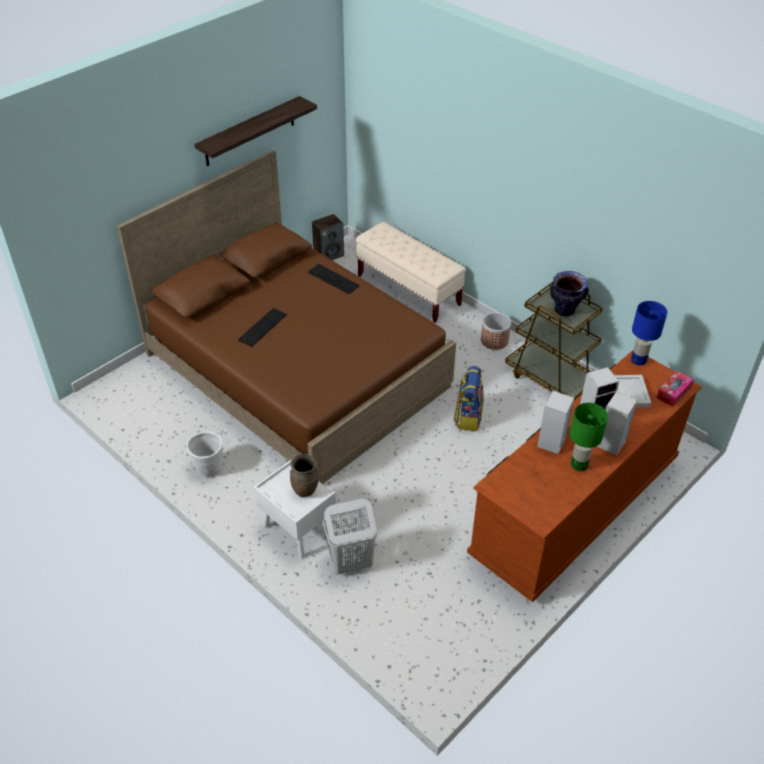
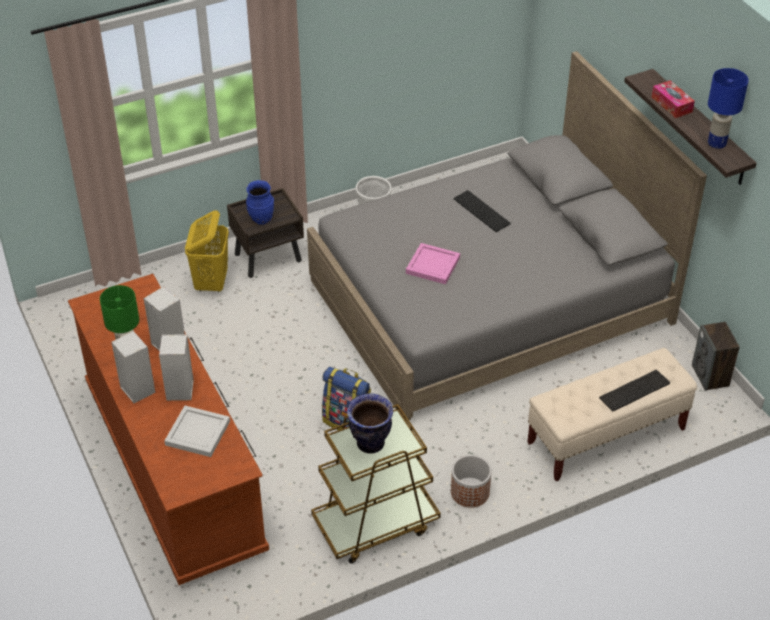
camera: 110 degrees right, 0 degrees up
(297, 369) = (490, 301): brown bed -> grey bed
(297, 530) = (268, 257): white nightstand -> brown nightstand
(305, 490) = (261, 219): brown vase -> blue vase
(334, 278) = (548, 282): keyboard -> keyboard (635, 392)
(343, 340) = (432, 265): none -> pink tray
(350, 563) = (211, 282): white laundry basket -> yellow laundry basket
(638, 361) = (239, 468): blue table lamp -> blue table lamp (716, 143)
(673, 393) = (172, 477): tissue box -> tissue box (671, 104)

